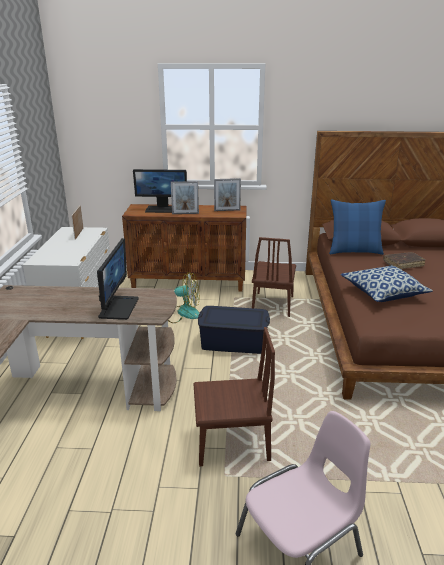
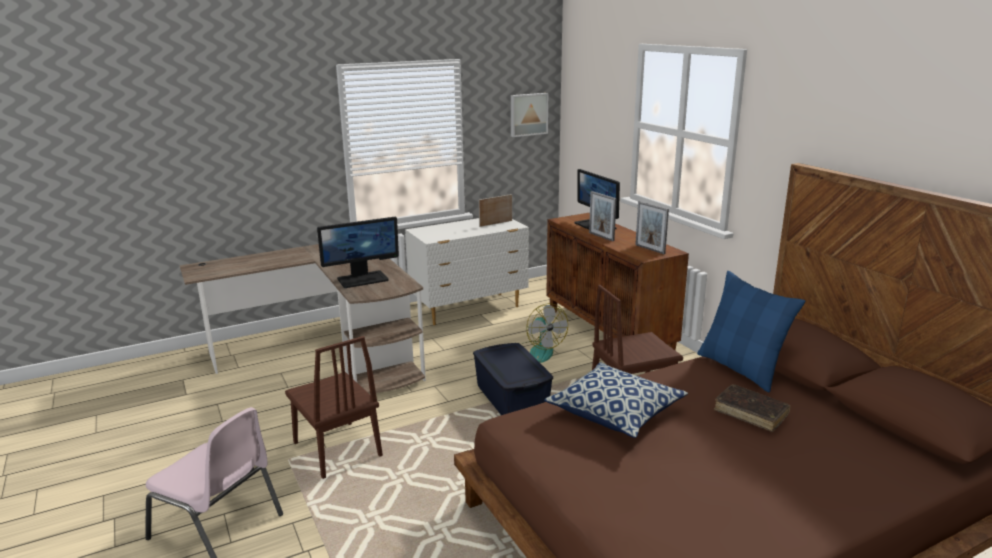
camera: 60 degrees right, 5 degrees down
(45, 134) = (528, 114): none -> picture

